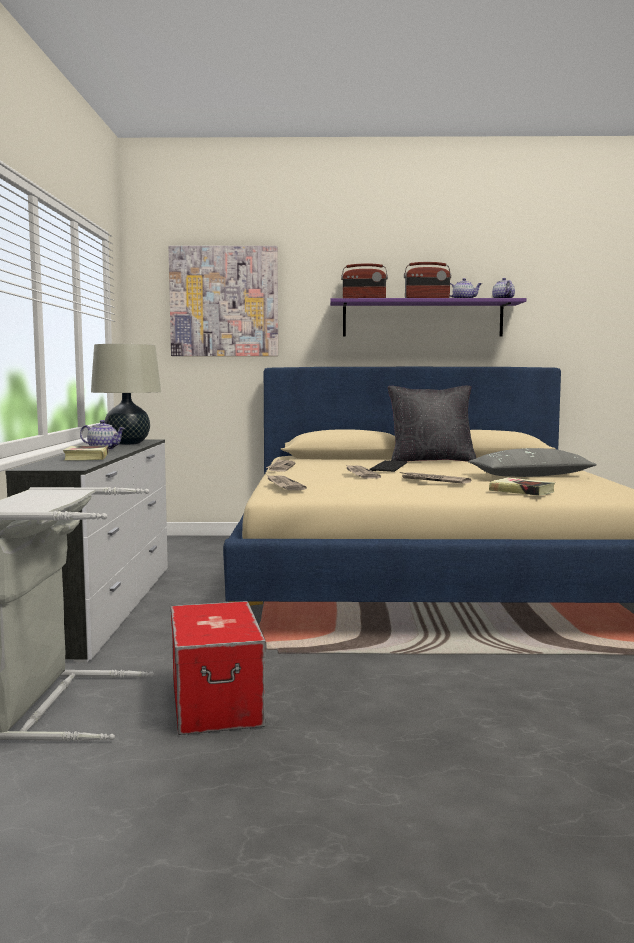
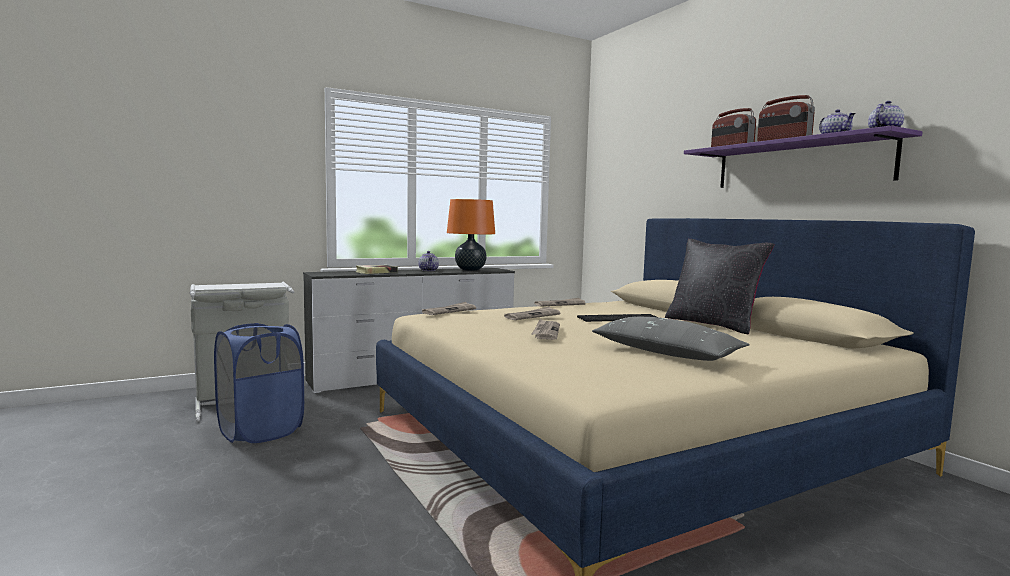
camera: 60 degrees right, 0 degrees up
(128, 443) = (470, 270): beige table lamp -> orange table lamp
(215, 703) = (260, 431): storage box -> blue laundry basket
(224, 301) = (639, 161): picture -> none
(521, 491) = (527, 355): book -> none

